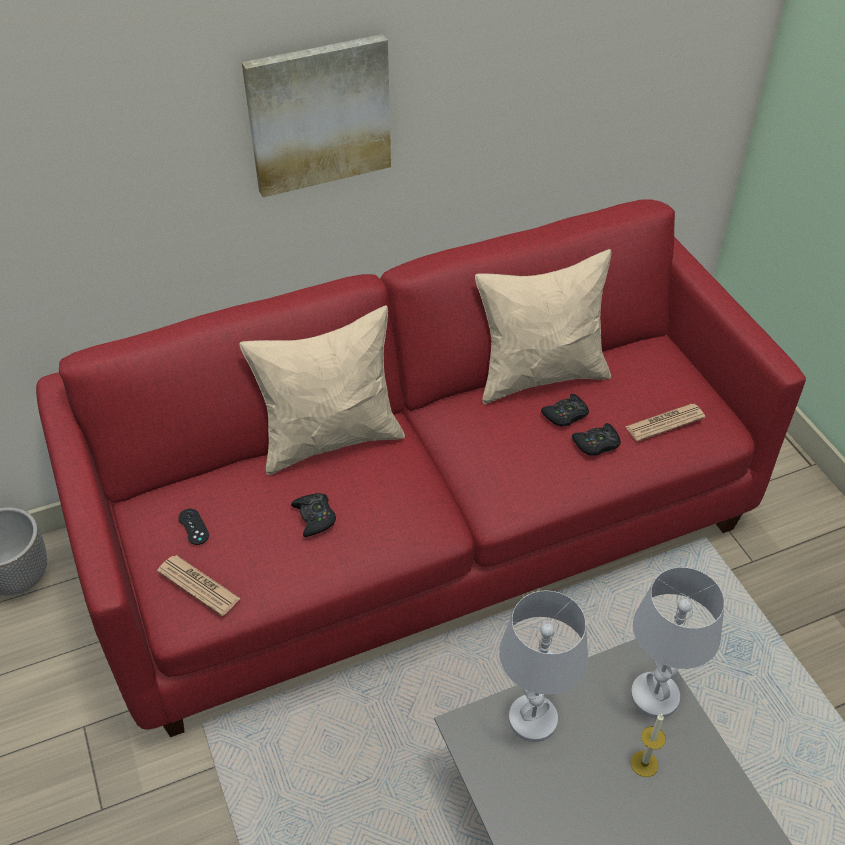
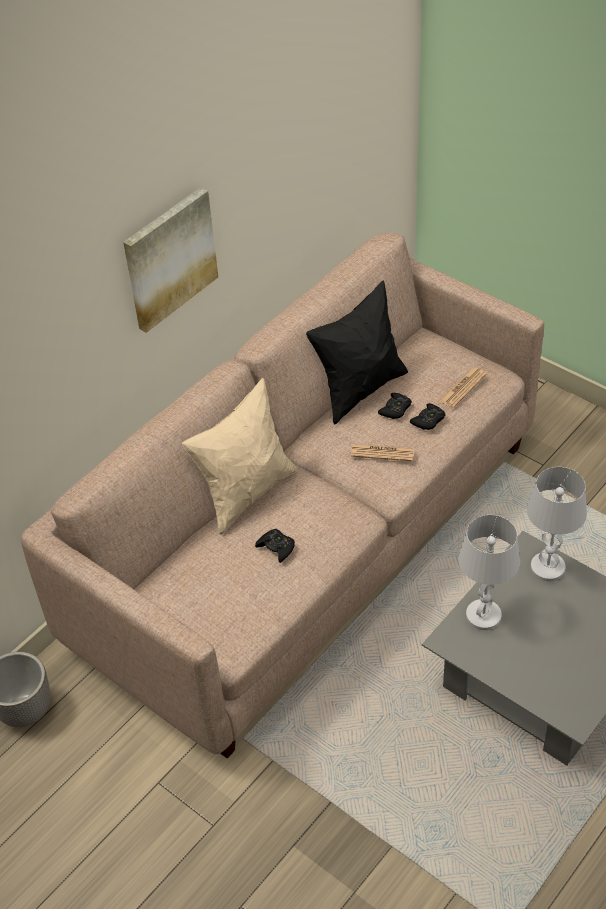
camera: 25 degrees left, 0 degrees up
(193, 526) = (194, 591): black game controller -> none
(198, 585) = (227, 626): newspaper -> newspaper (382, 453)
(423, 529) = (308, 541): red sofa -> beige sofa
(540, 376) = (359, 389): beige pillow -> black pillow
(644, 763) = (565, 609): candle -> none

